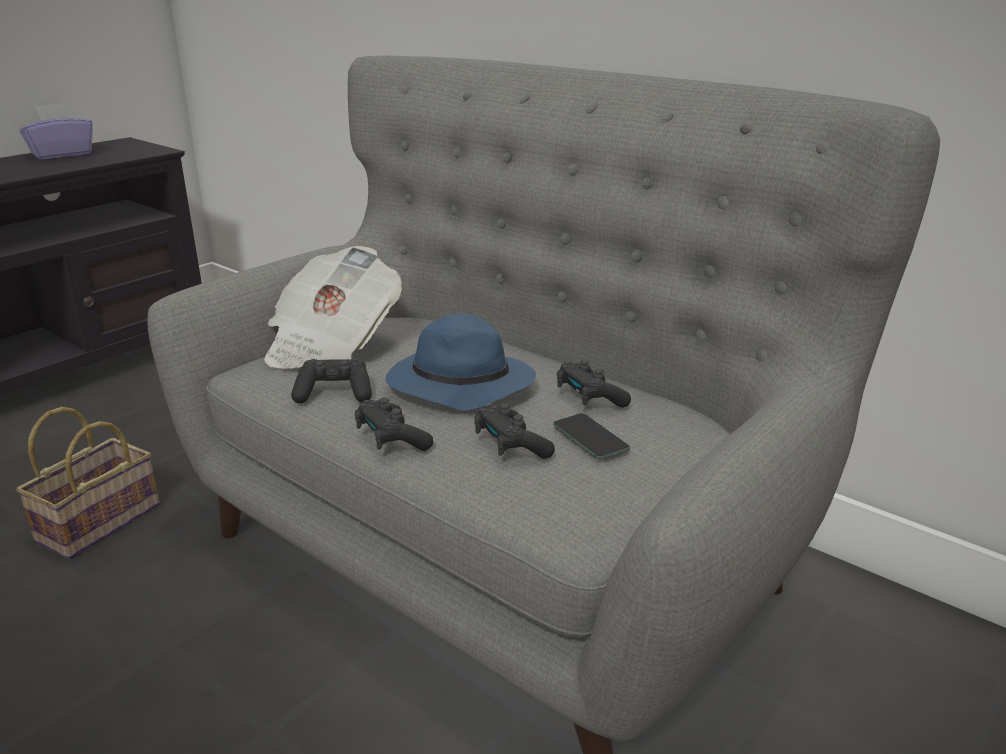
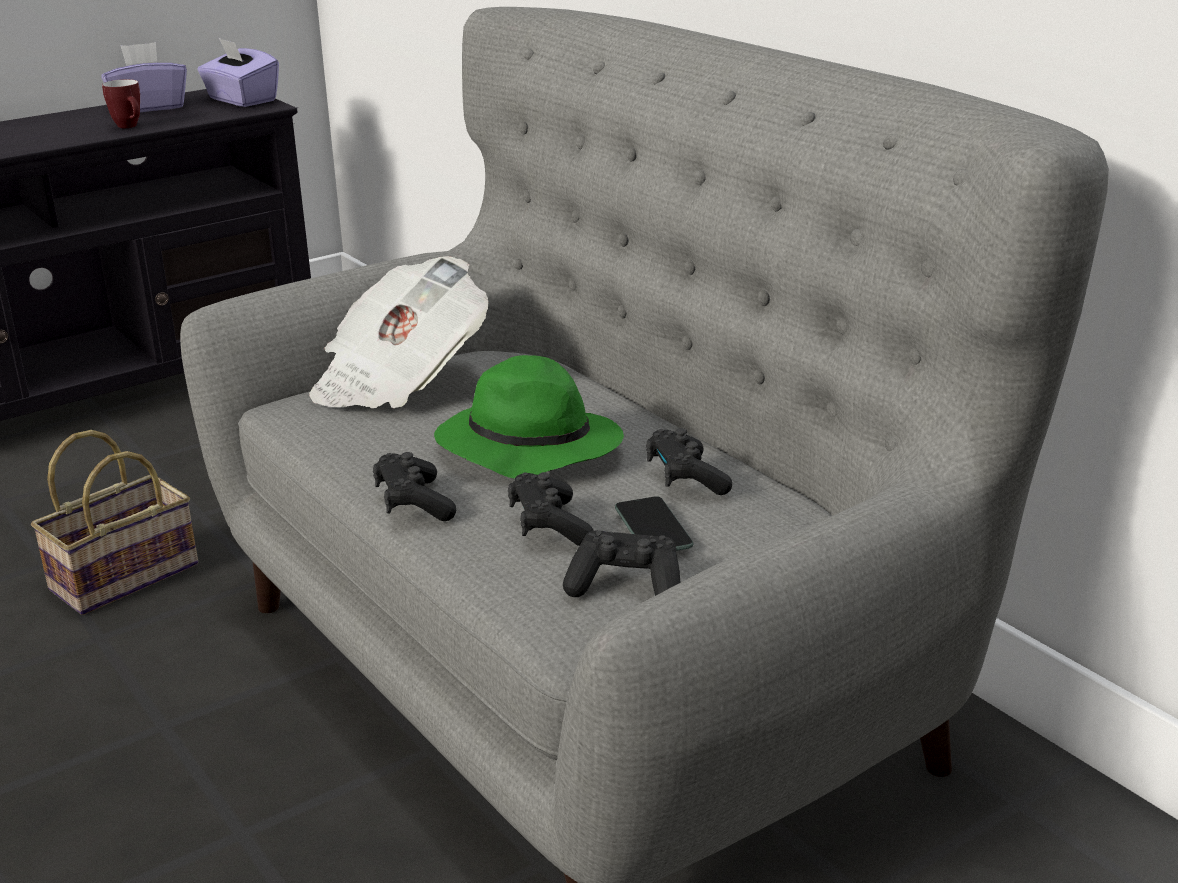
camera: 15 degrees right, 0 degrees up
(52, 167) = (130, 127): none -> mug
(137, 147) = (241, 100): none -> purple tissue box
(334, 394) = (374, 443): black game controller -> black game controller (626, 586)
(458, 385) = (526, 447): blue hat -> green hat

